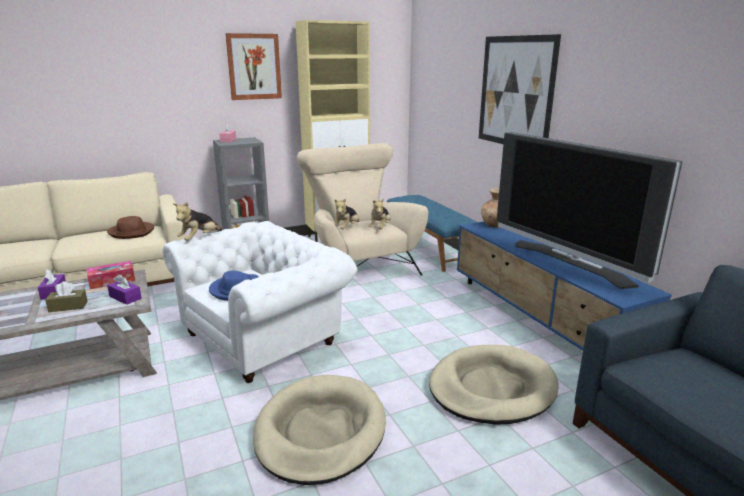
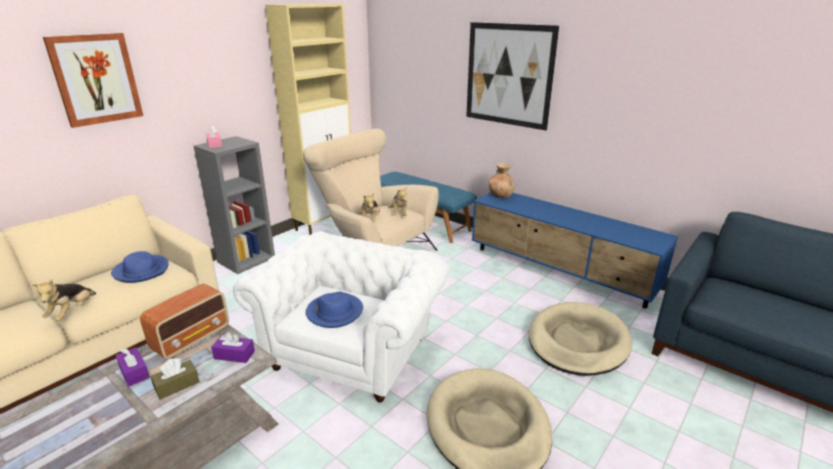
camera: 25 degrees left, 5 degrees up
(112, 281) = (192, 338): tissue box -> radio
(132, 232) = (142, 271): brown hat -> blue hat
(199, 239) = (270, 267): plush toy -> plush toy (72, 312)
(254, 67) = (227, 57): picture -> picture (96, 79)
(570, 263) = (591, 222): television -> none

